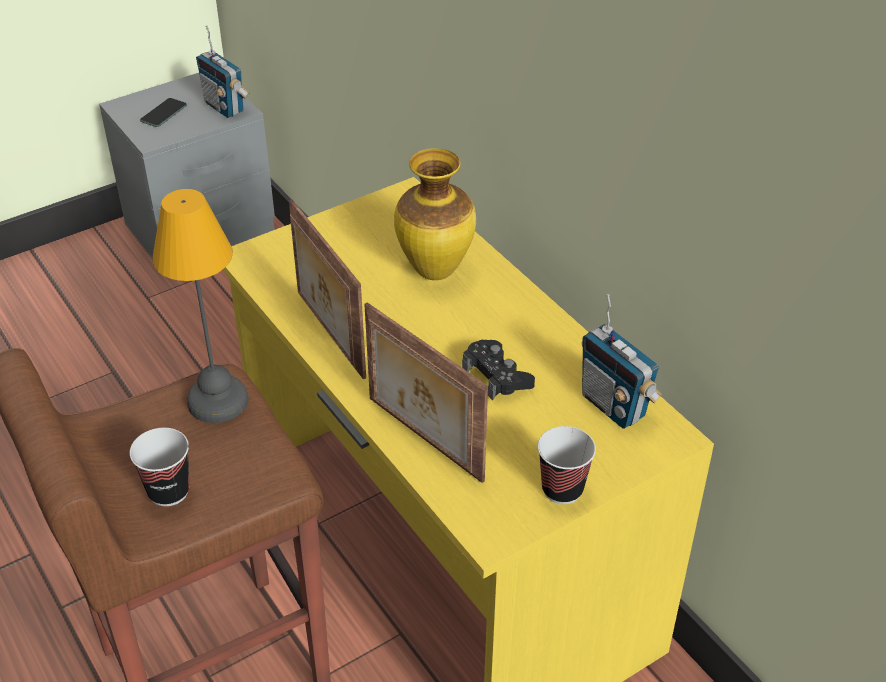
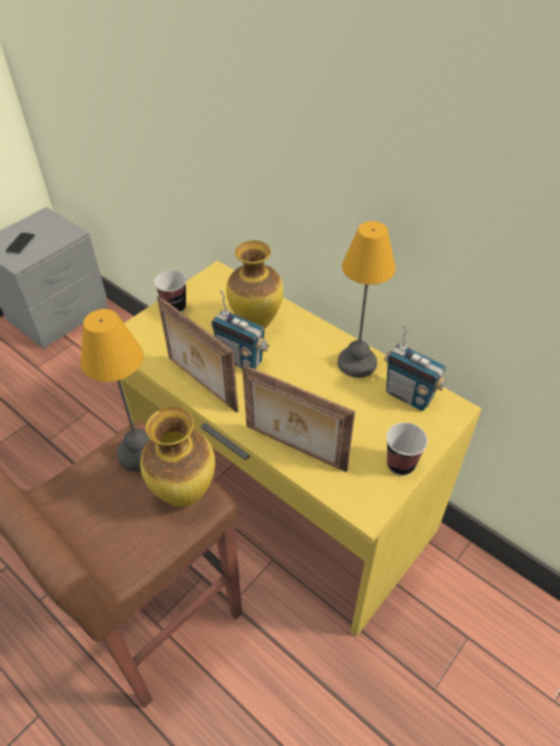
camera: 15 degrees left, 5 degrees up
(169, 491) = (127, 534): cup -> cup (174, 307)
(225, 107) = (62, 233): radio -> radio (241, 359)
(258, 463) = (186, 494): none -> vase
(497, 376) = (326, 391): black game controller -> none
(559, 349) = (358, 363): none -> table lamp

